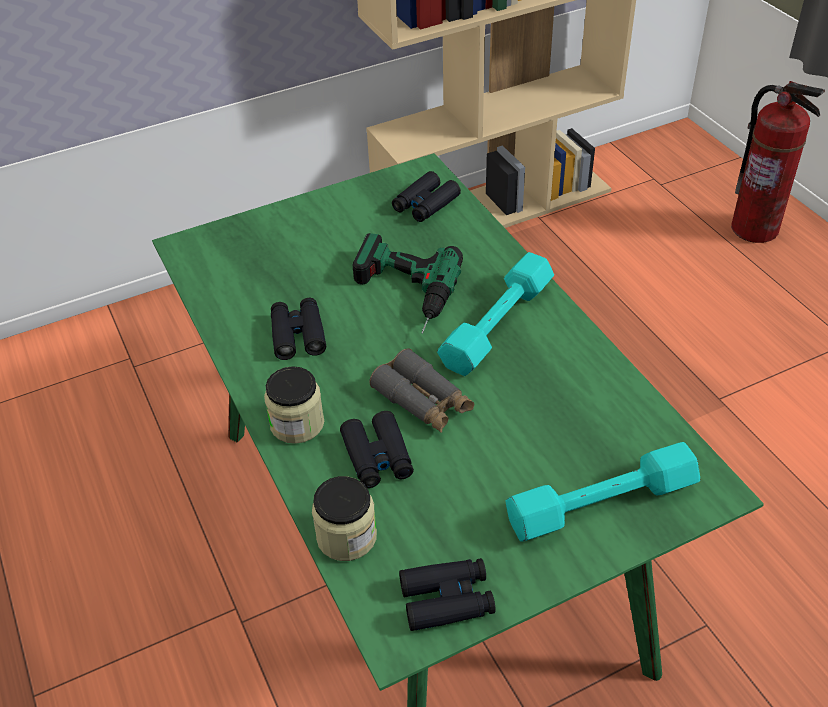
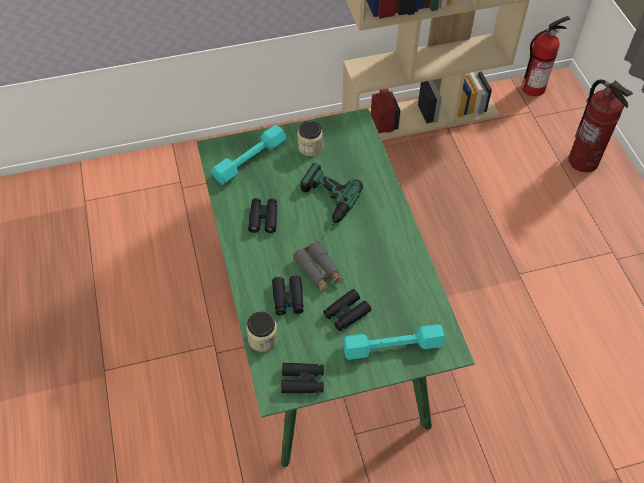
camera: 10 degrees right, 10 degrees up
(297, 424) = (252, 271): jar -> jar (310, 147)
(425, 204) = (353, 144): black binoculars -> black binoculars (346, 313)
(496, 324) = (370, 232): turquoise dumbbell -> turquoise dumbbell (250, 160)
(647, 148) = (534, 87): none -> fire extinguisher

